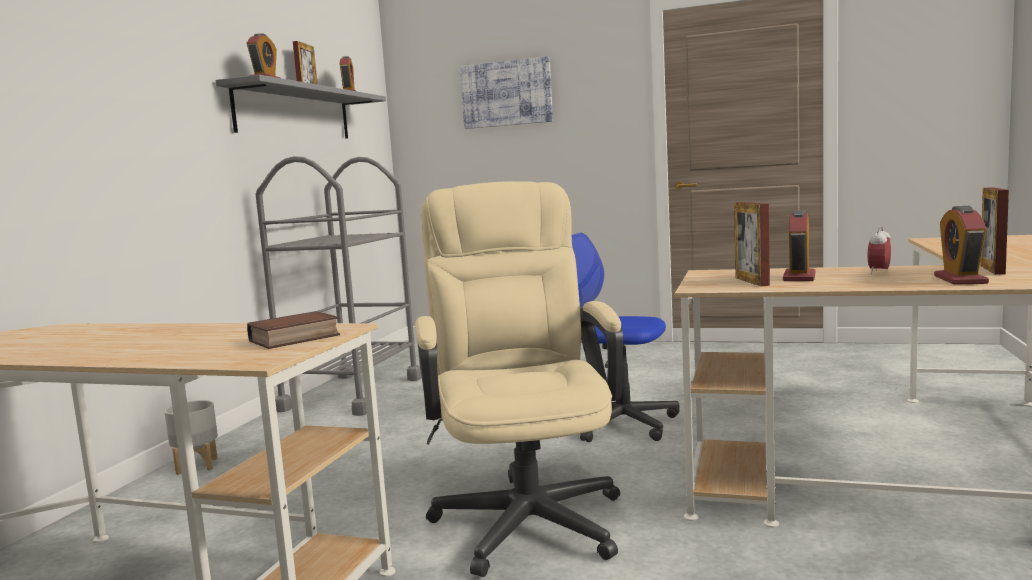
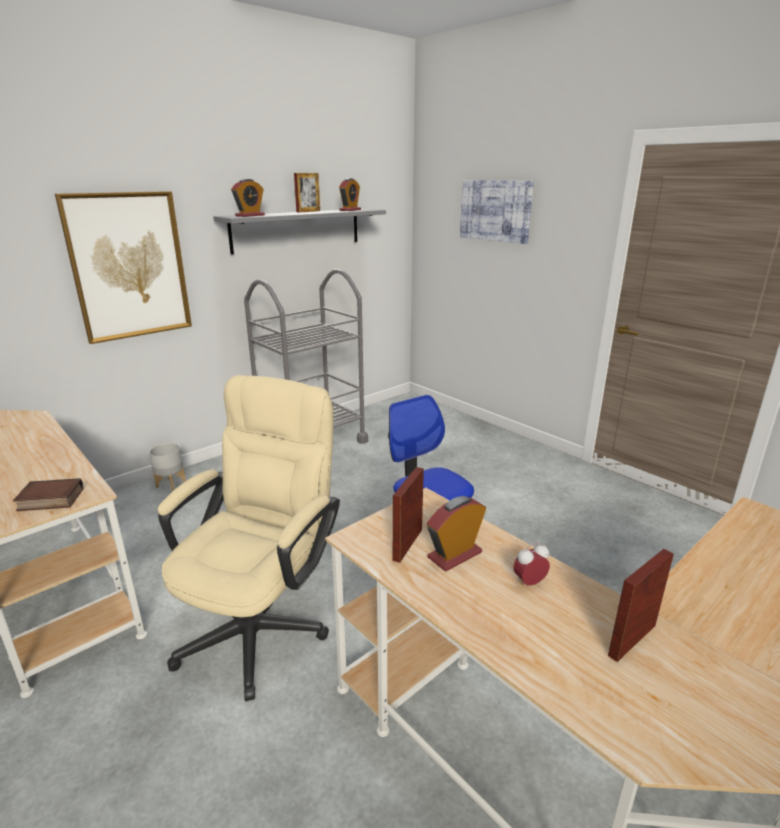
camera: 30 degrees right, 15 degrees up
(128, 130) = (129, 266): none -> picture
(960, 280) = (550, 649): alarm clock -> none

